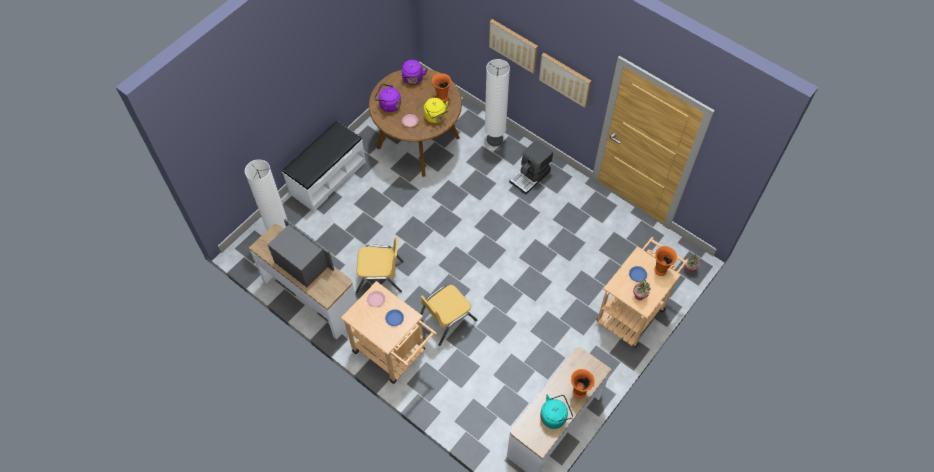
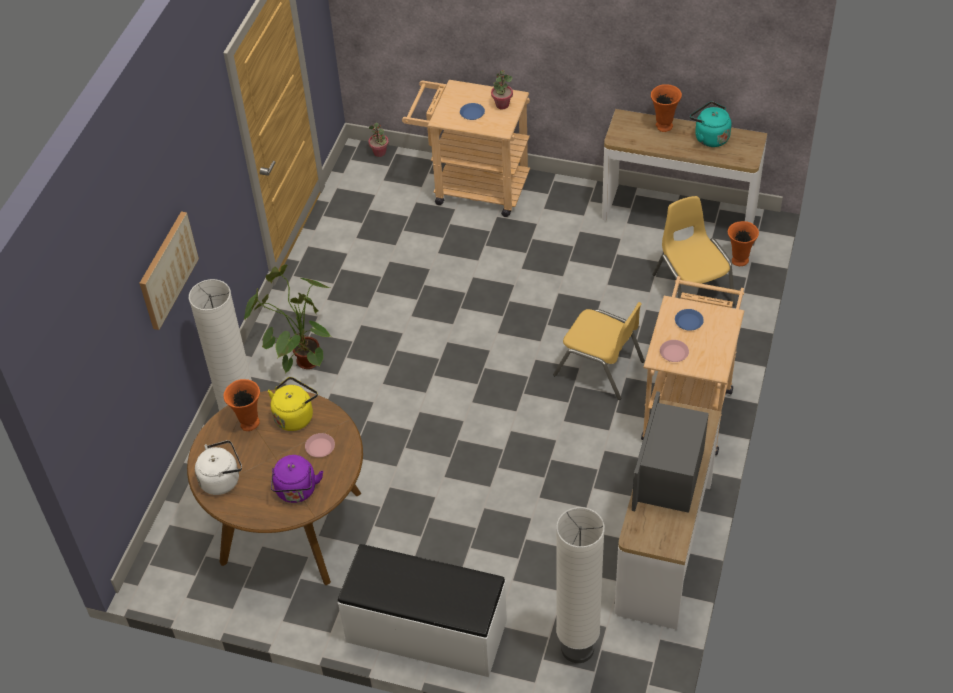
camera: 110 degrees left, 10 degrees down
(380, 276) = (576, 474): yellow chair -> yellow chair (692, 289)
(413, 79) = (222, 479): purple kettle -> white kettle
(530, 176) = (299, 355): coffee machine -> potted plant
(565, 79) = (212, 197): picture -> none
(660, 270) = (452, 96): orange vase -> orange vase (739, 260)

